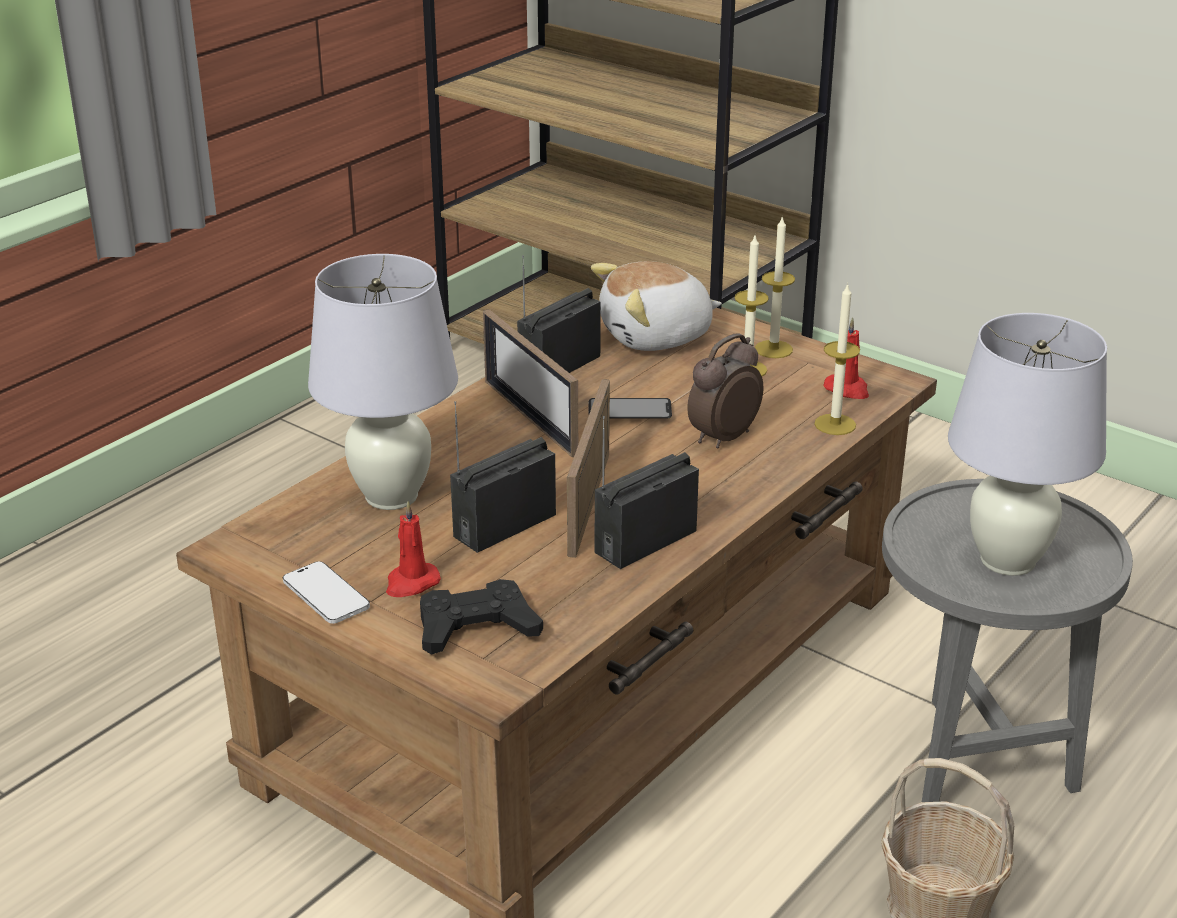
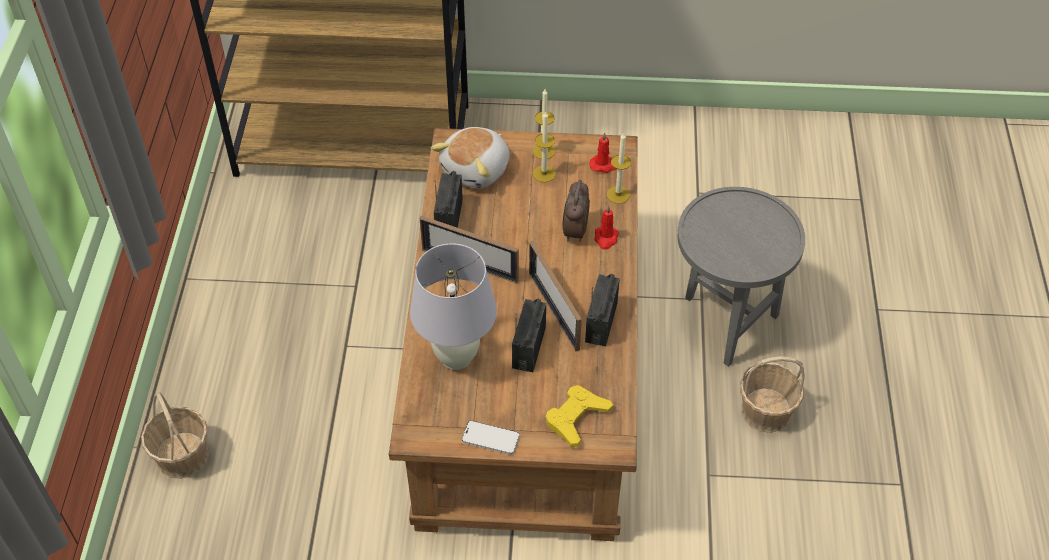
camera: 35 degrees left, 20 degrees up
(73, 573) = (182, 455): none -> basket
(411, 583) = (521, 408): red candle -> red candle (606, 238)
(476, 627) = (576, 418): black game controller -> yellow game controller
(629, 411) = (514, 235): phone -> none
(1007, 560) = (748, 243): white table lamp -> none

